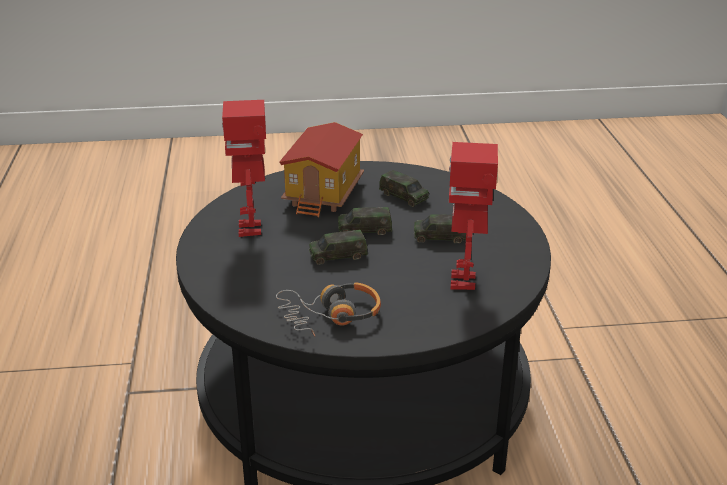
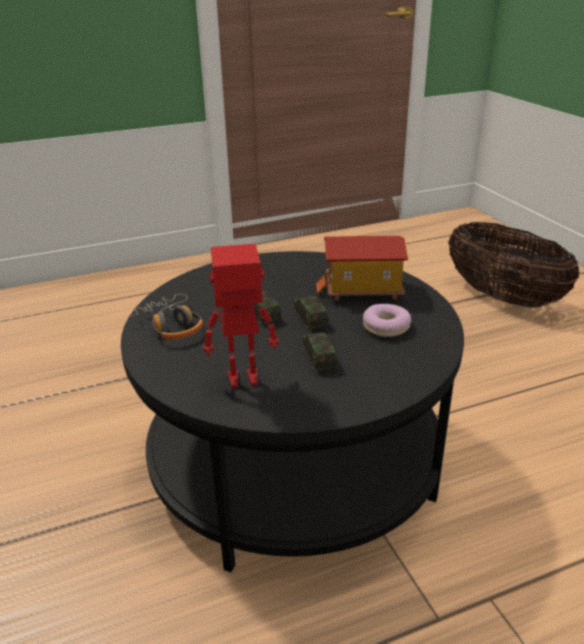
camera: 75 degrees right, 0 degrees up
(175, 196) = (503, 297): none -> basket
(251, 229) = (285, 273): toy robot -> none
(403, 196) = (386, 327): toy car -> donut

